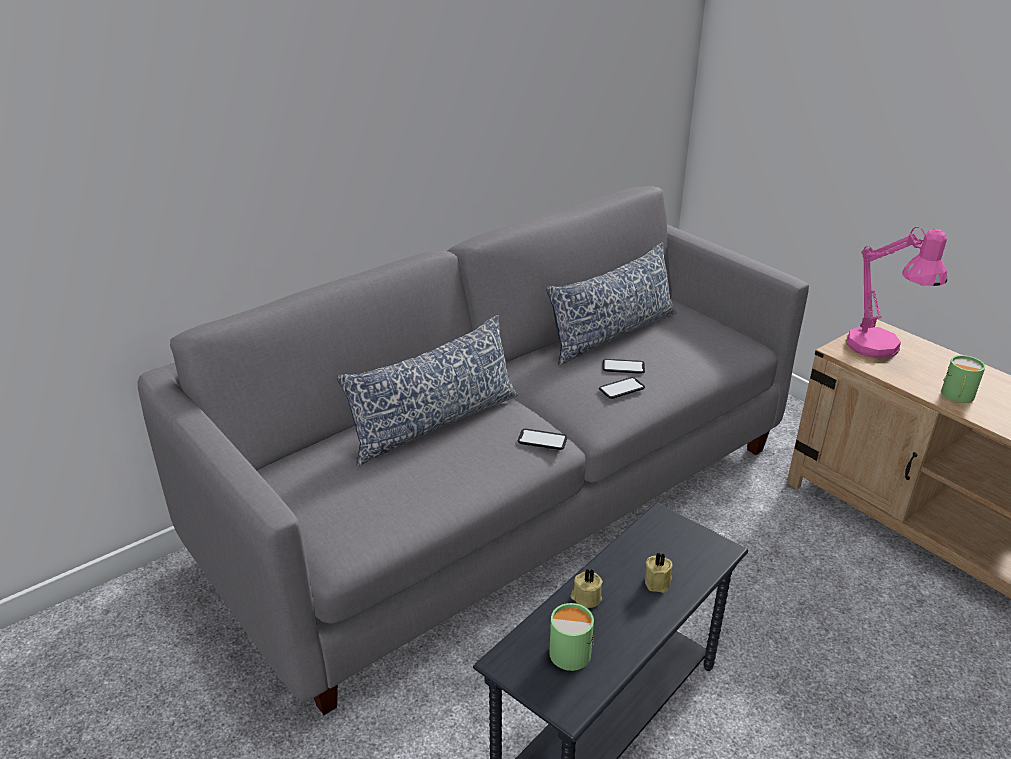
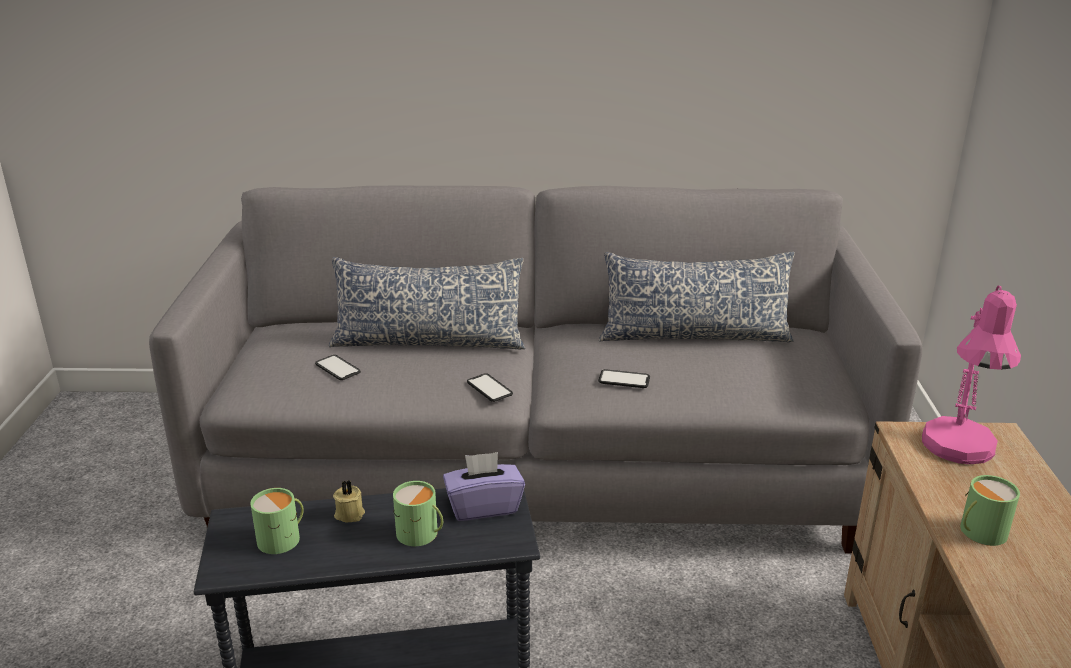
camera: 40 degrees right, 5 degrees down
(623, 367) = (655, 364): phone -> phone (337, 368)
(658, 582) = (421, 534): beige candle -> green mug
(664, 535) = (483, 506): none -> purple tissue box

